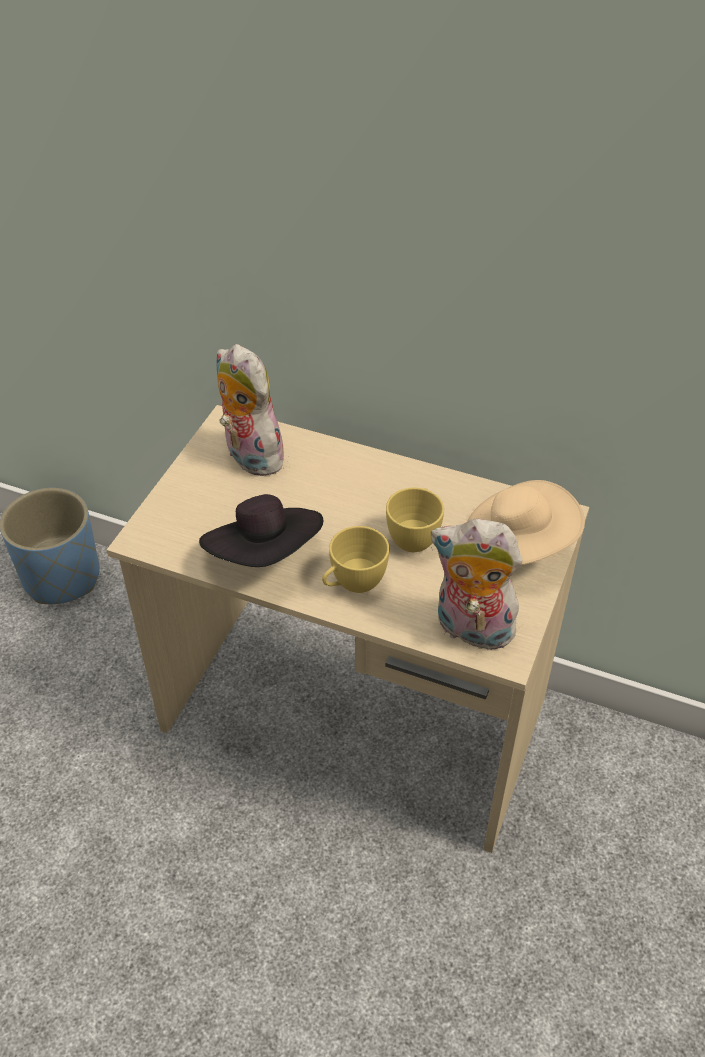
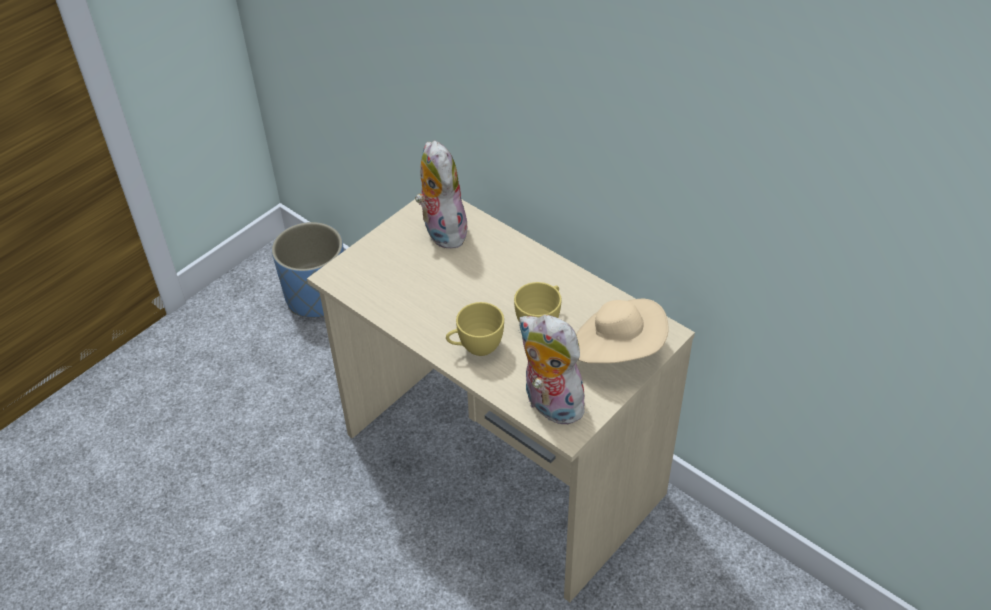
camera: 20 degrees right, 0 degrees up
(265, 554) = (420, 309): black hat -> none

